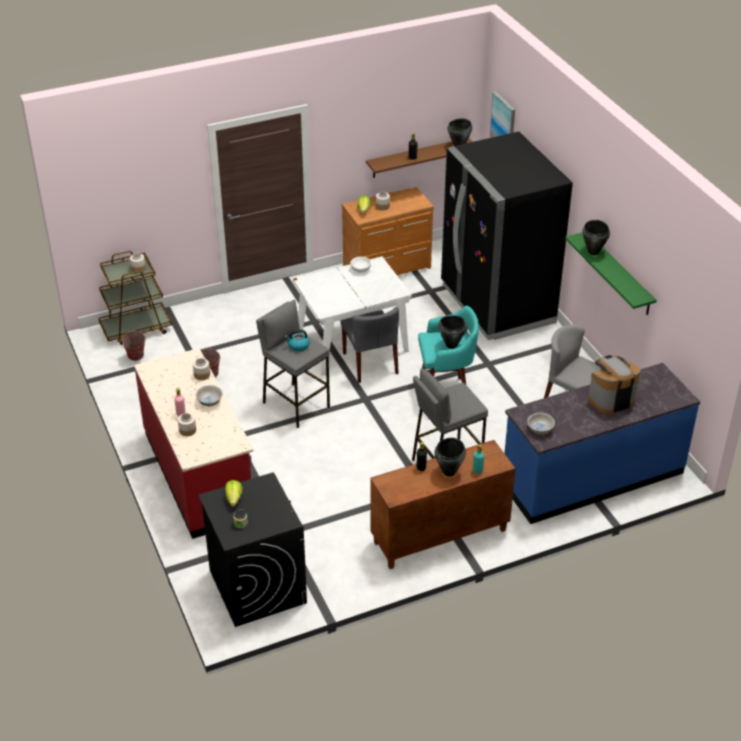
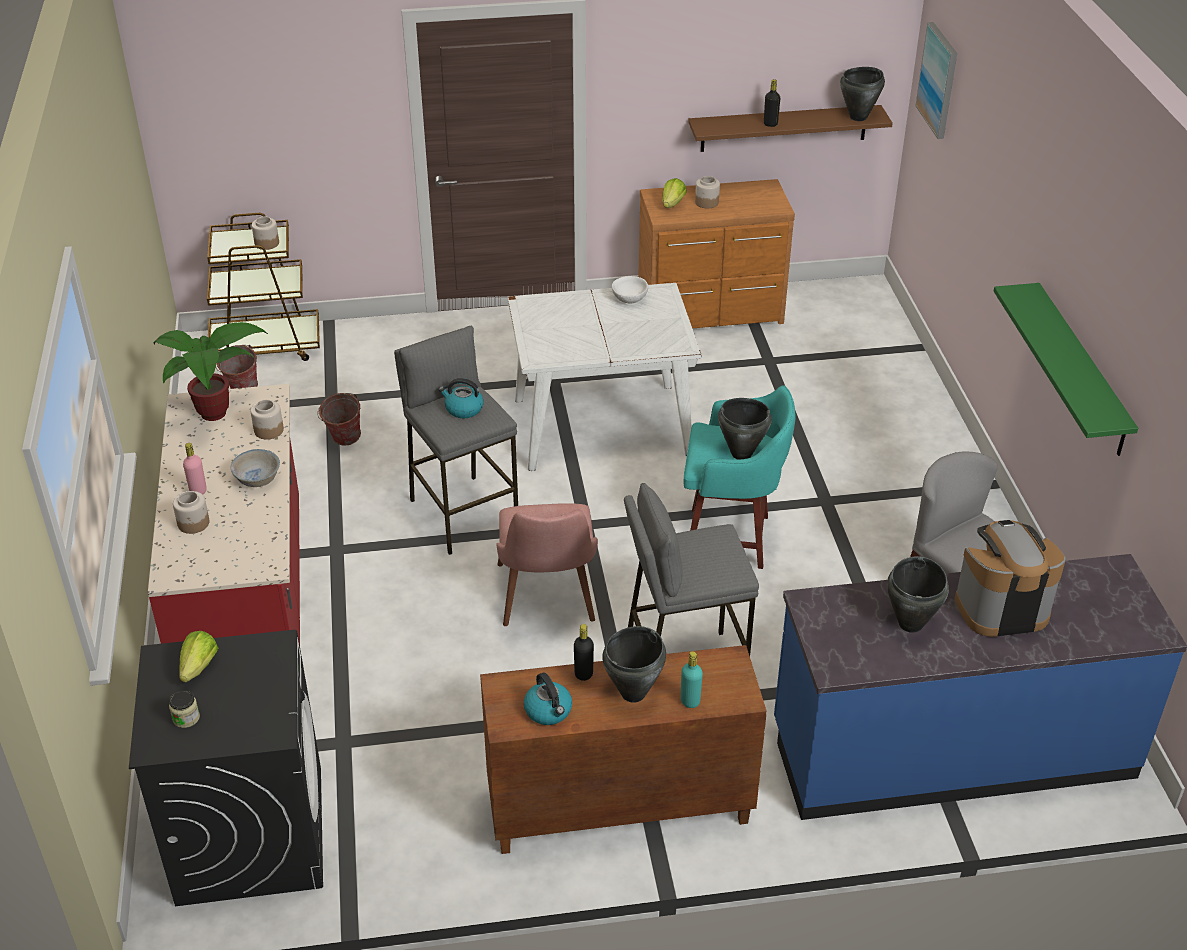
camera: 15 degrees right, 0 degrees up
(168, 372) = (215, 416): none -> potted plant
(362, 443) = (548, 602): none -> pink chair
(370, 363) = (619, 465): grey chair -> none
(411, 488) = (549, 711): none -> kettle
(497, 304) = (877, 400): black fridge -> none
(540, 429) = (837, 642): white bowl -> none
(593, 252) = (1039, 321): black cooking pot -> black cooking pot (911, 623)

